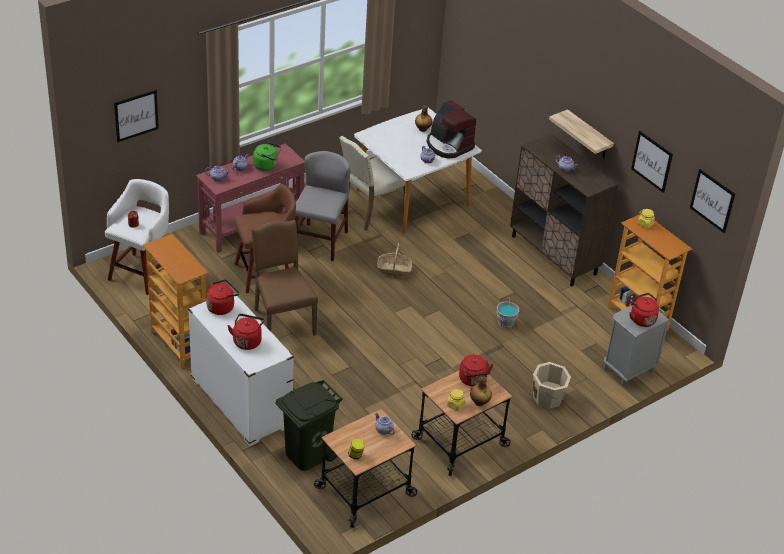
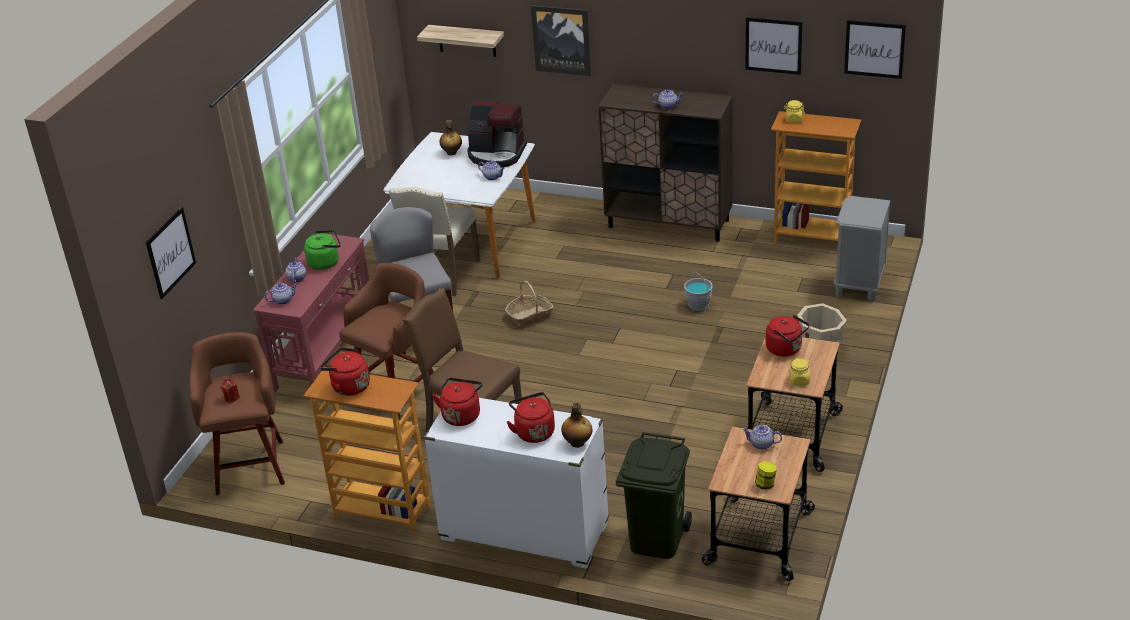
camera: 30 degrees left, 5 degrees down
(142, 272) = (250, 465): white stool -> brown stool
(479, 403) = (818, 365): bottle -> bottle (577, 443)
(530, 84) = (561, 39): none -> picture
(588, 136) = (669, 60): shelf -> shelf (467, 41)
(641, 319) = (866, 212): red kettle -> red kettle (348, 386)

